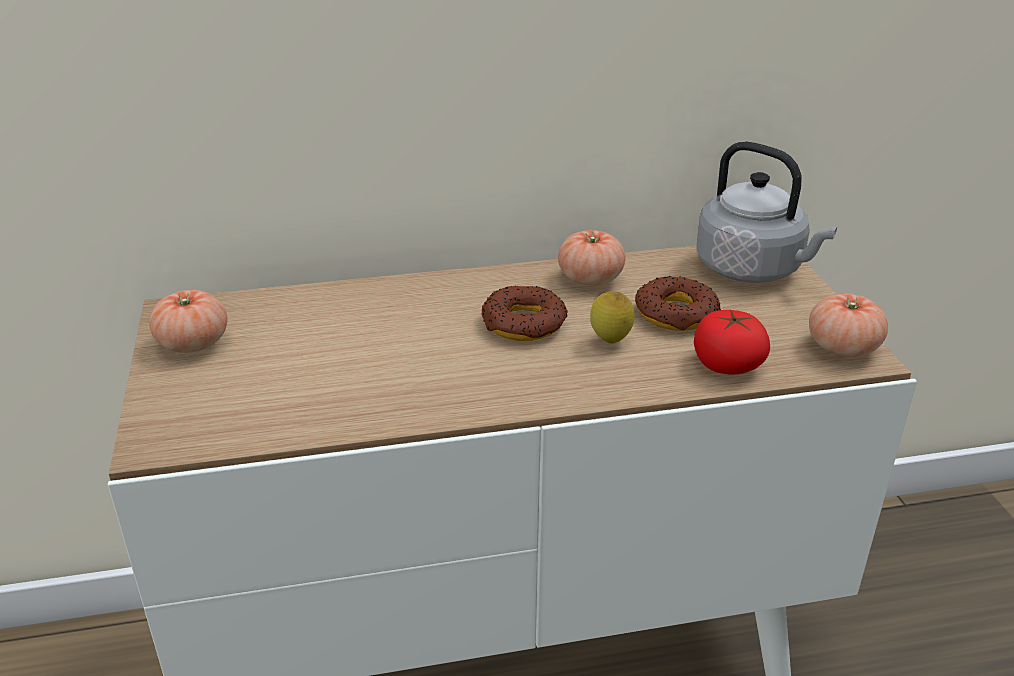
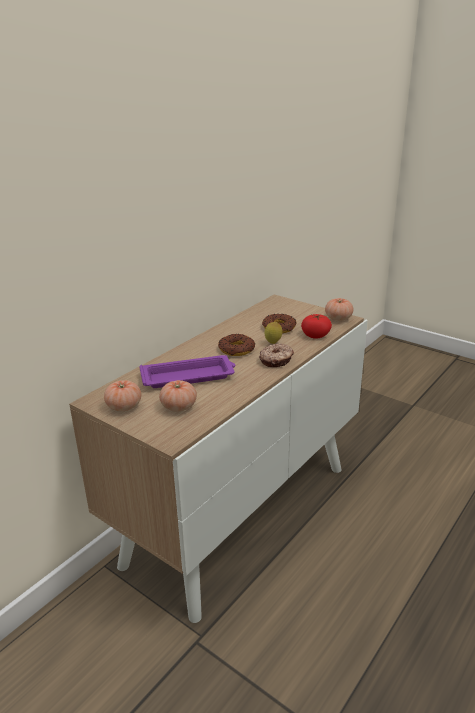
camera: 40 degrees left, 5 degrees down
(364, 338) = (189, 376): none -> purple tray
(560, 382) = (276, 360): none -> donut
(590, 278) = (235, 328): tomato -> tomato (178, 407)
(753, 270) = (281, 306): grey kettle -> none

